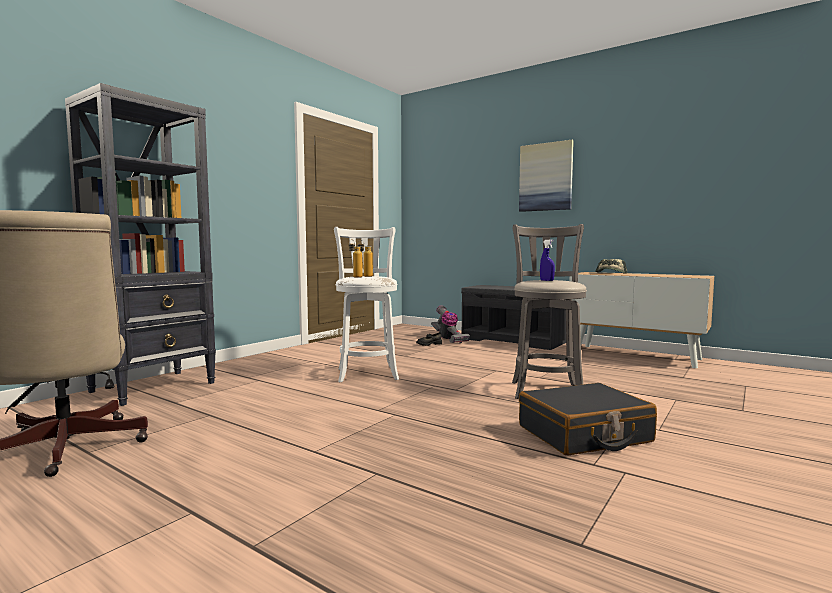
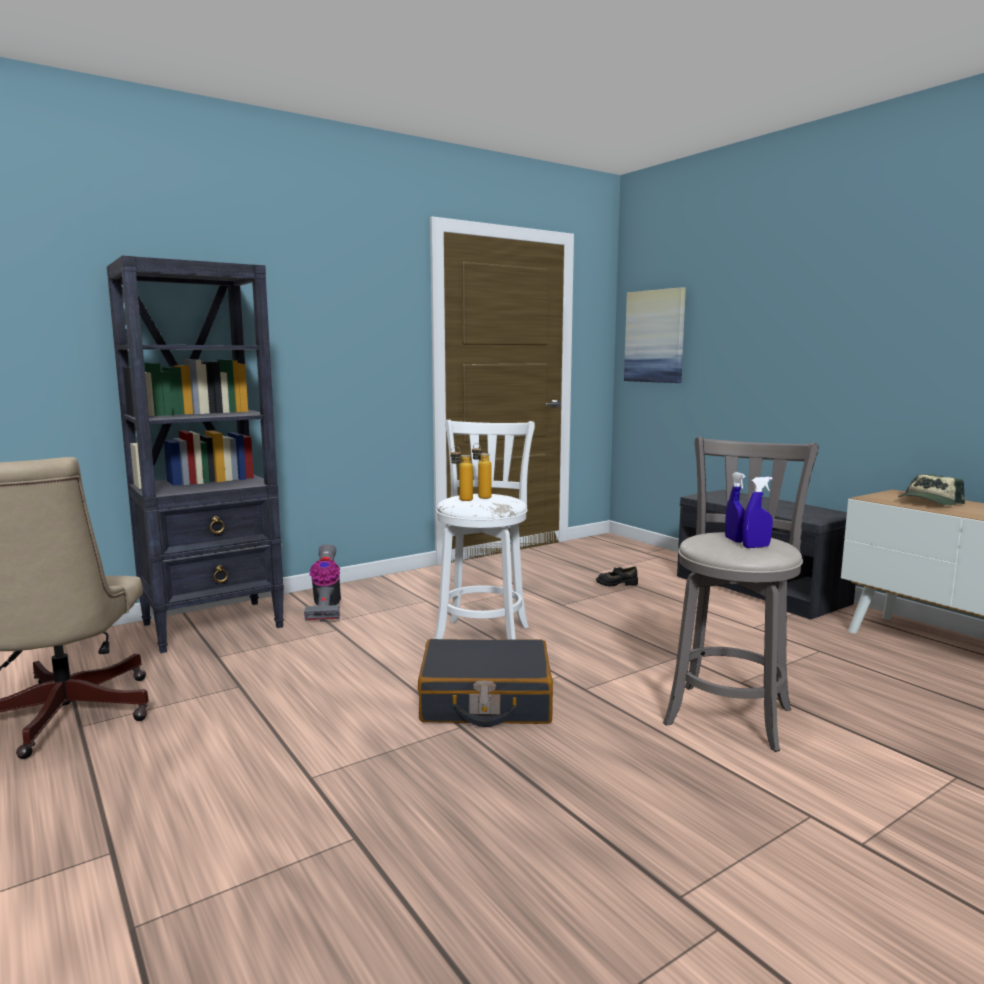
camera: 20 degrees right, 5 degrees up
(448, 339) = (655, 575): vacuum cleaner -> vacuum cleaner (326, 607)
(546, 177) = (838, 317): picture -> picture (655, 336)
(562, 281) = (756, 547): none -> blue spray bottle
(584, 434) = (716, 827): black suitcase -> black suitcase (485, 701)

